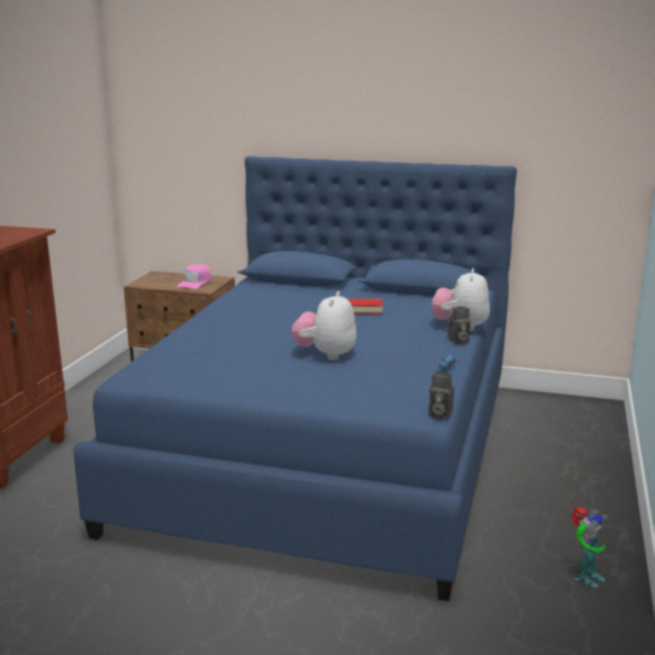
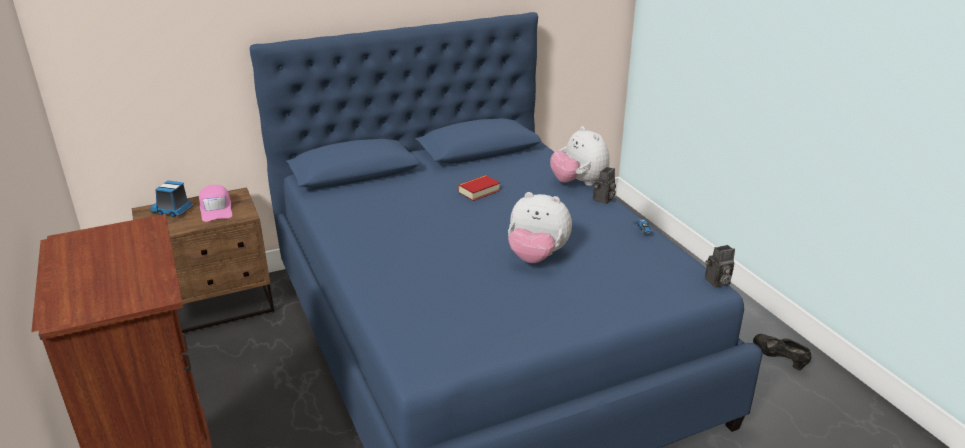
camera: 40 degrees left, 10 degrees up
(170, 277) = (173, 210): none -> toy truck
(325, 355) = (537, 257): plush toy -> plush toy turned 45 degrees counterclockwise
(586, 577) = (779, 359): toy robot -> black shoe

